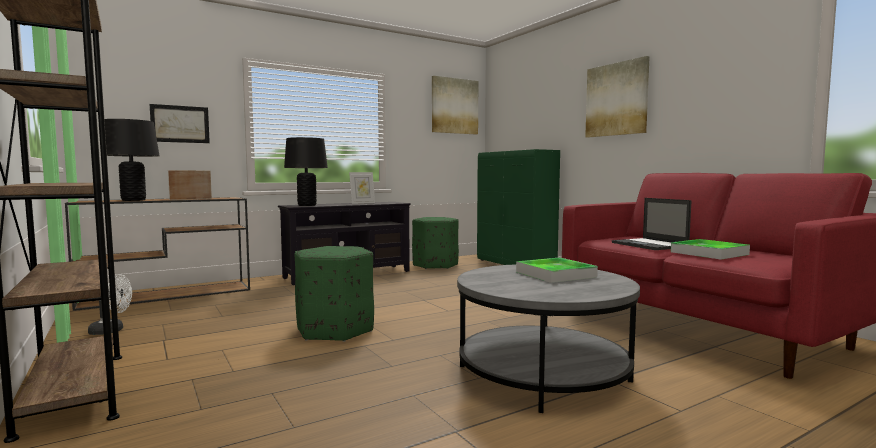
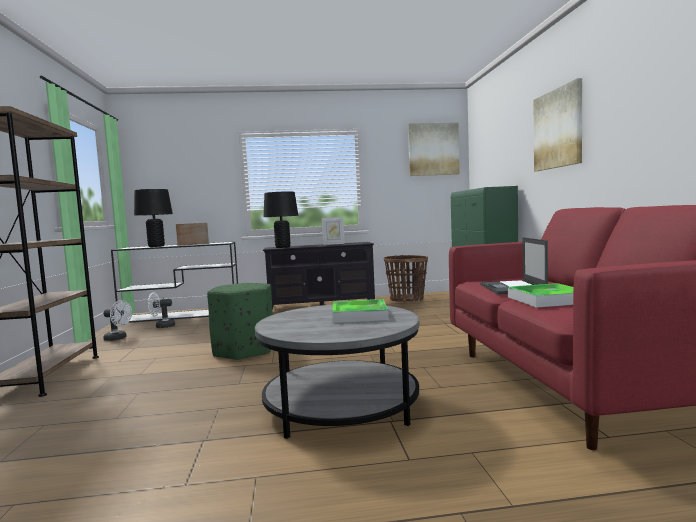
camera: 25 degrees right, 0 degrees up
(160, 310) = (162, 326): none -> white fan
(169, 294) = (183, 315): brown console table -> white console table
(180, 124) = (195, 188): picture -> none
(435, 265) = (407, 299): green ottoman -> basket

